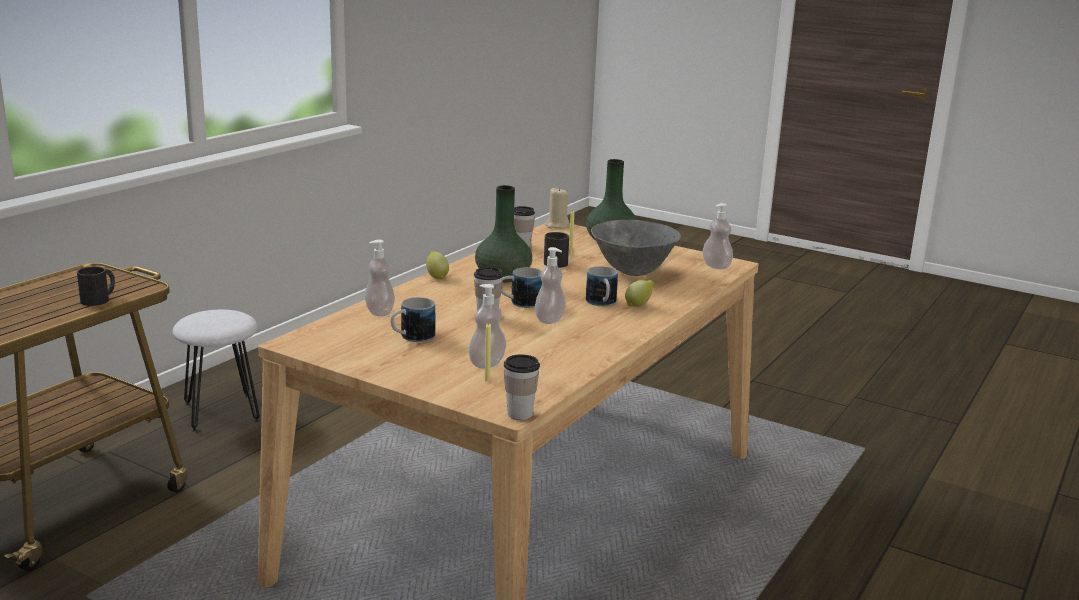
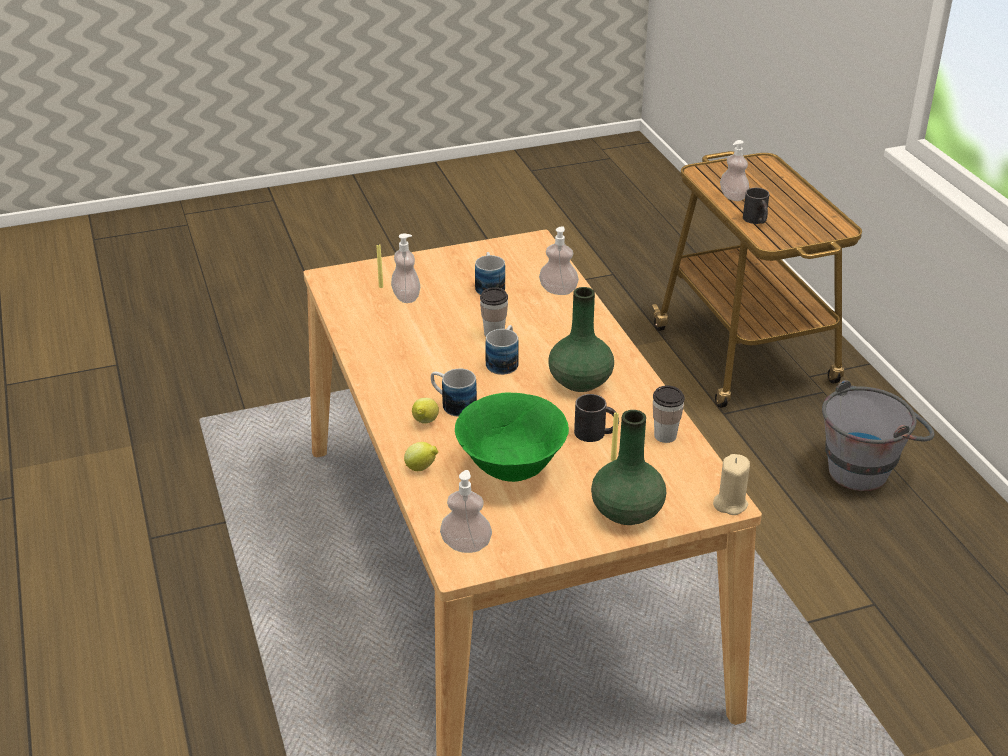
camera: 130 degrees right, 15 degrees up
(221, 412) = (867, 467): white stool -> grey bucket
(436, 276) = (619, 347): lemon -> lemon (422, 468)
(520, 414) = (319, 278): cup -> none
(549, 320) = (450, 359): soap dispenser -> soap dispenser (733, 197)
(633, 272) = (511, 470): grey bowl -> green bowl

